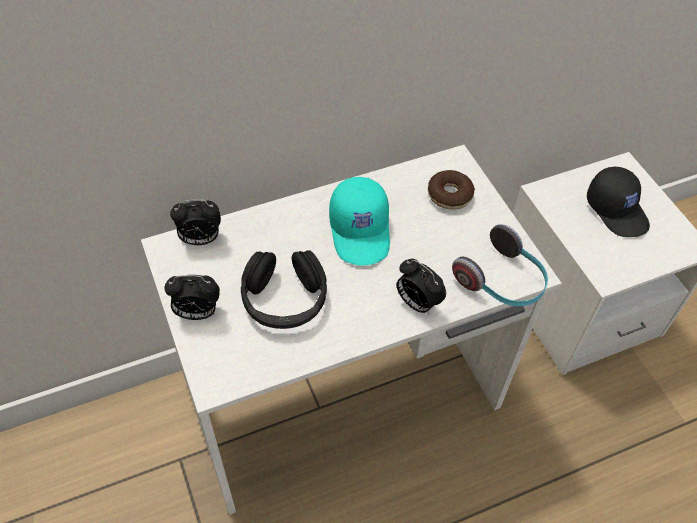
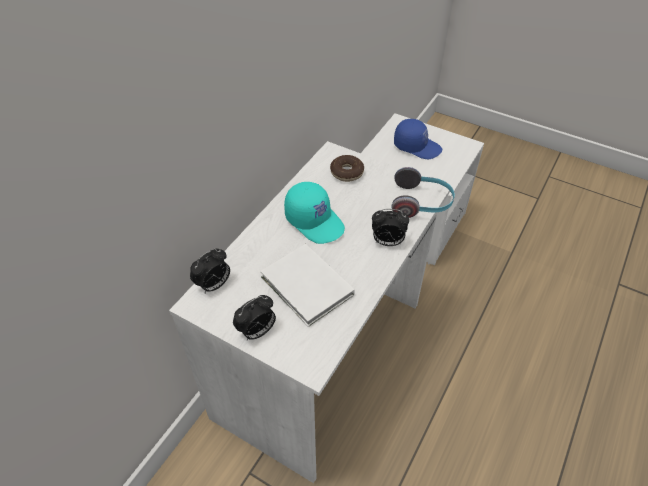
camera: 35 degrees left, 5 degrees down
(284, 300) = (307, 288): black headphones -> white book
(617, 210) = (417, 146): black cap -> blue cap

